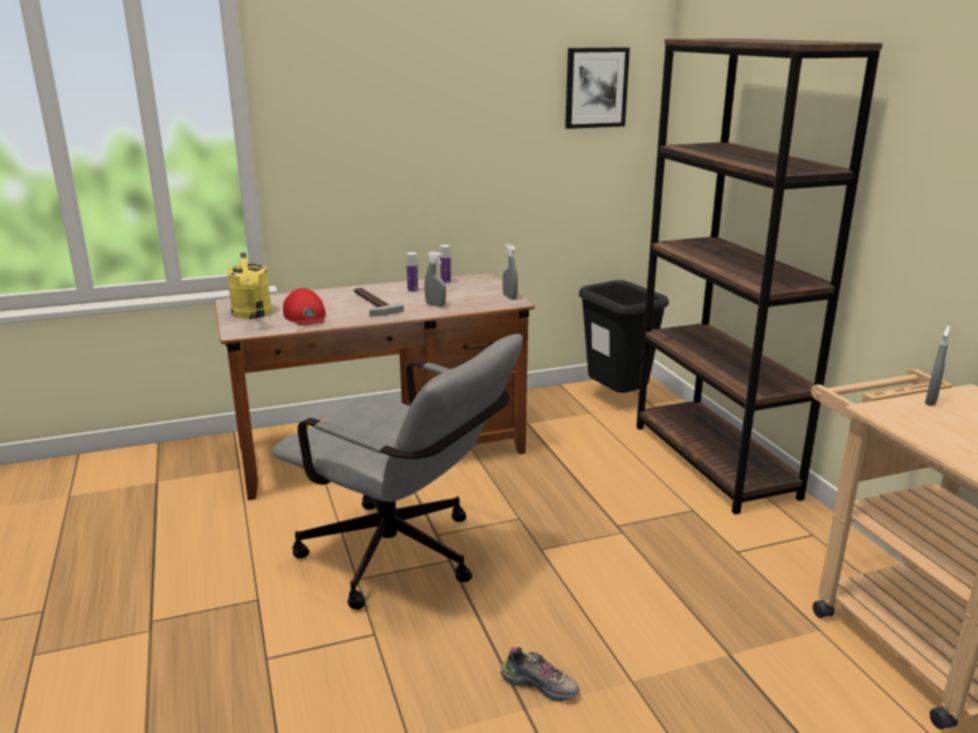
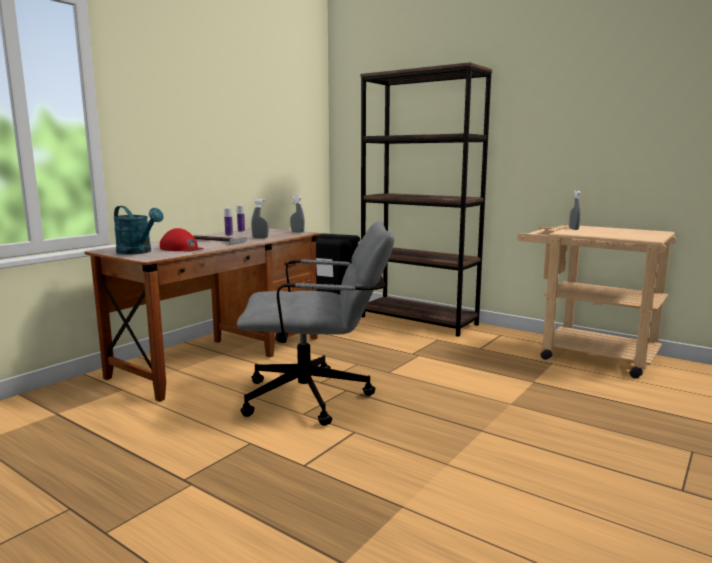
camera: 35 degrees left, 10 degrees down
(252, 314) = (138, 252): yellow watering can -> turquoise watering can
(540, 685) = (474, 419): shoe -> none
(596, 88) = (296, 112): picture -> none

